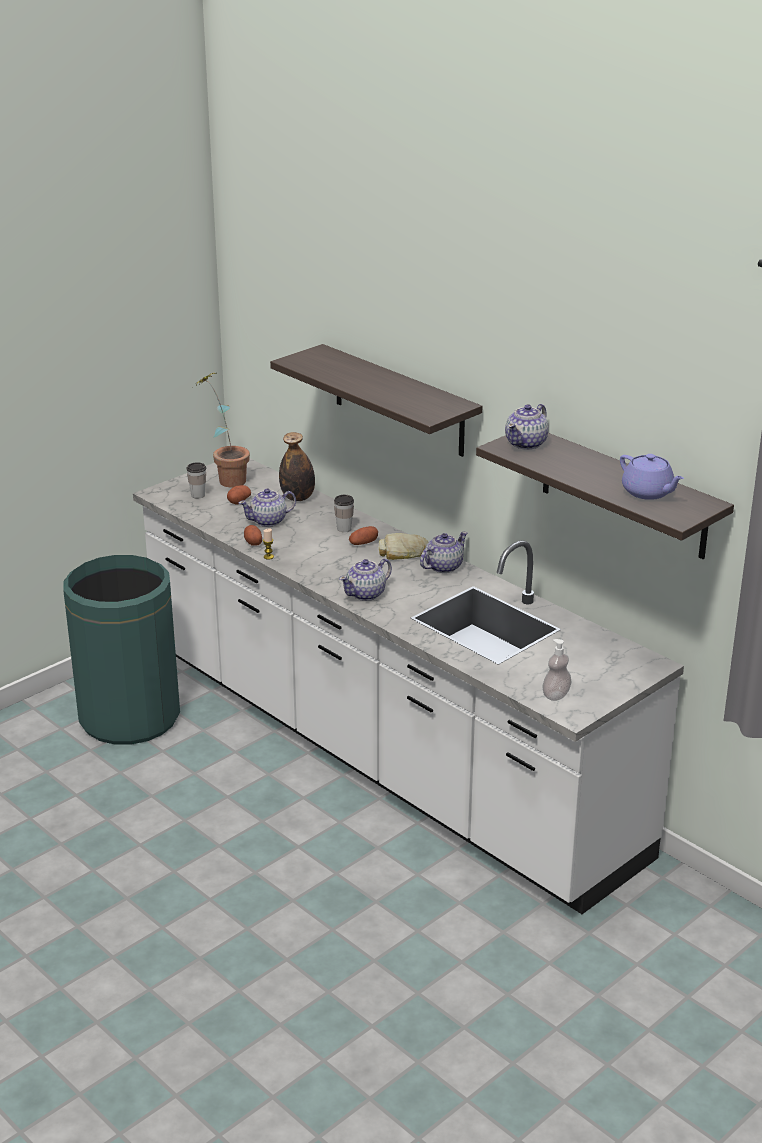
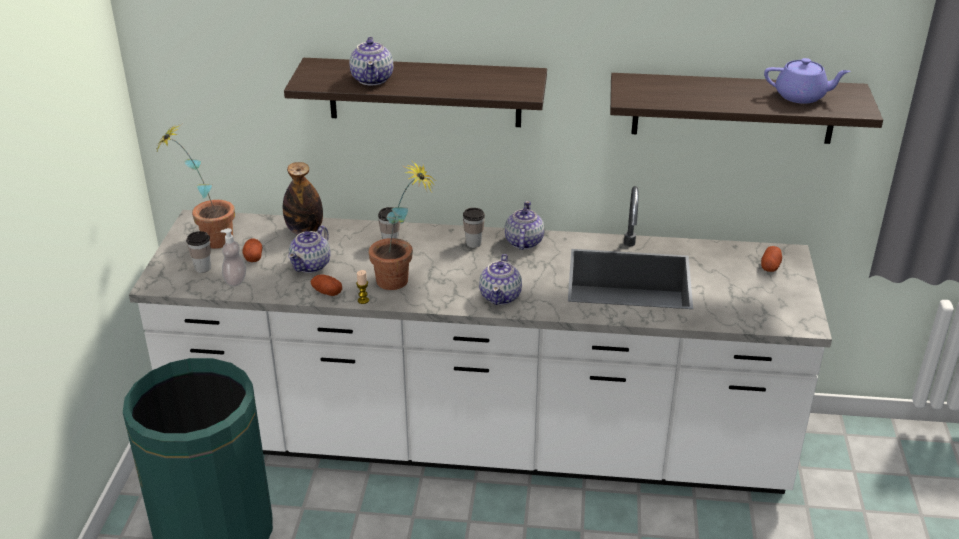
camera: 40 degrees left, 5 degrees up
(312, 556) = (402, 282): none -> potted plant
(363, 543) = (427, 249): potato -> potato (770, 266)
(404, 553) = (473, 243): bread -> cup
(526, 443) = (642, 89): teapot -> teapot (372, 79)
(556, 695) = (771, 314): soap dispenser -> soap dispenser (235, 280)

